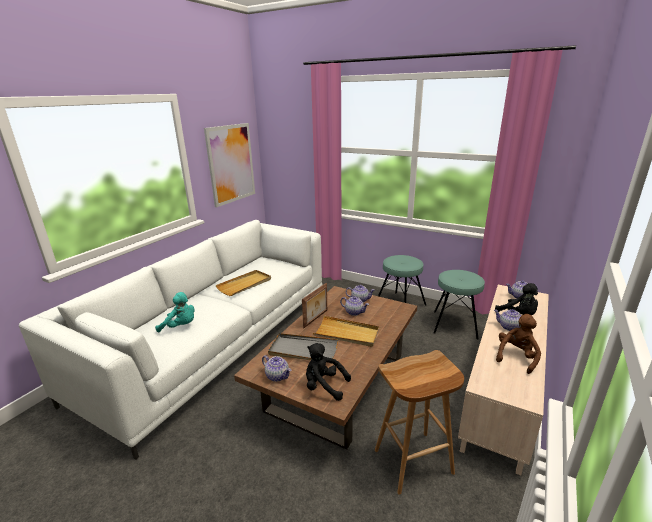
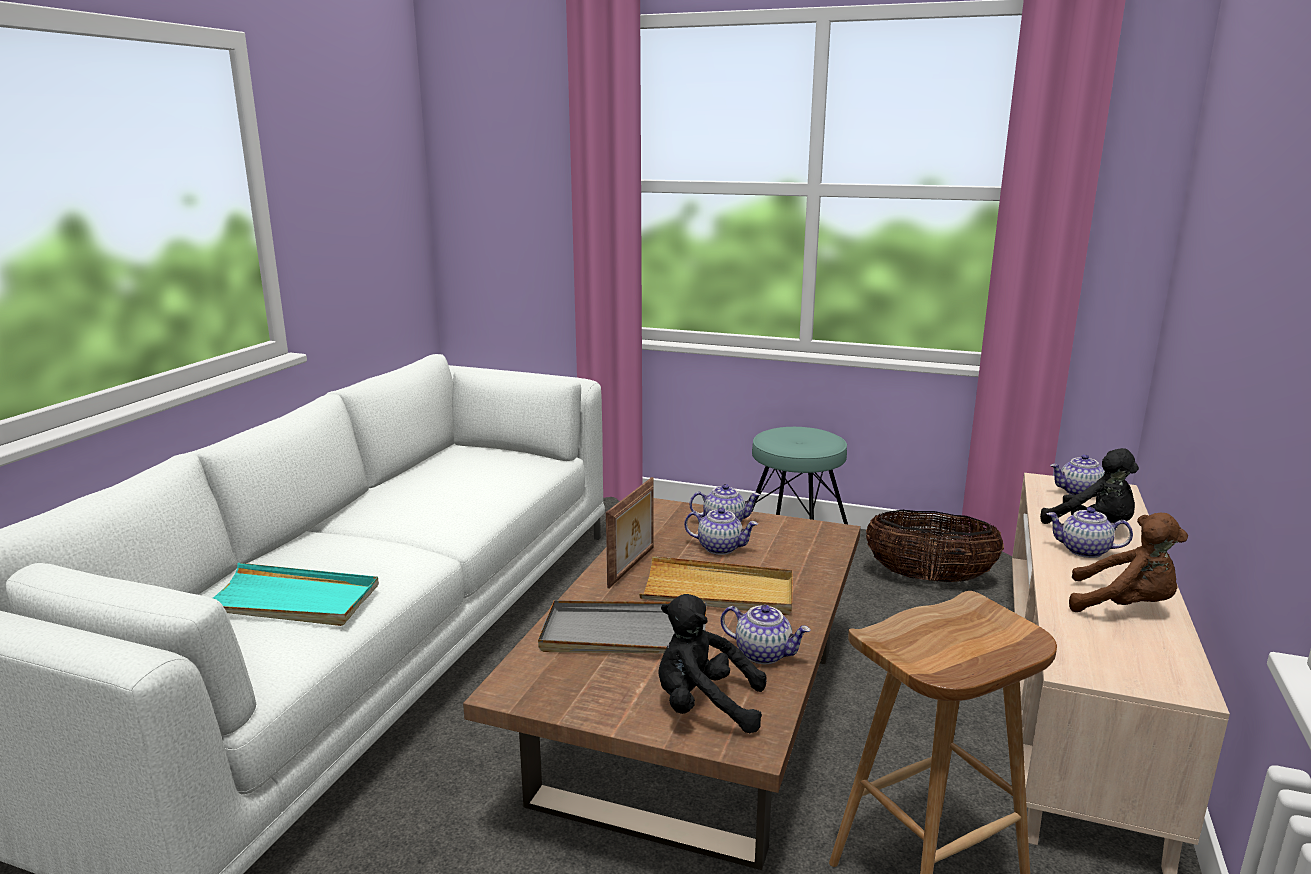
camera: 10 degrees left, 5 degrees down
(180, 326) = (289, 601): turquoise plush toy -> turquoise tray
(231, 164) = (367, 220): picture -> none
(245, 284) = (432, 502): beige tray -> none
(277, 376) = (579, 695): teapot -> teapot (764, 653)
(454, 324) = (929, 578): turquoise stool -> basket
(516, 357) = (1124, 606): brown plush toy -> brown plush toy turned 90 degrees clockwise

